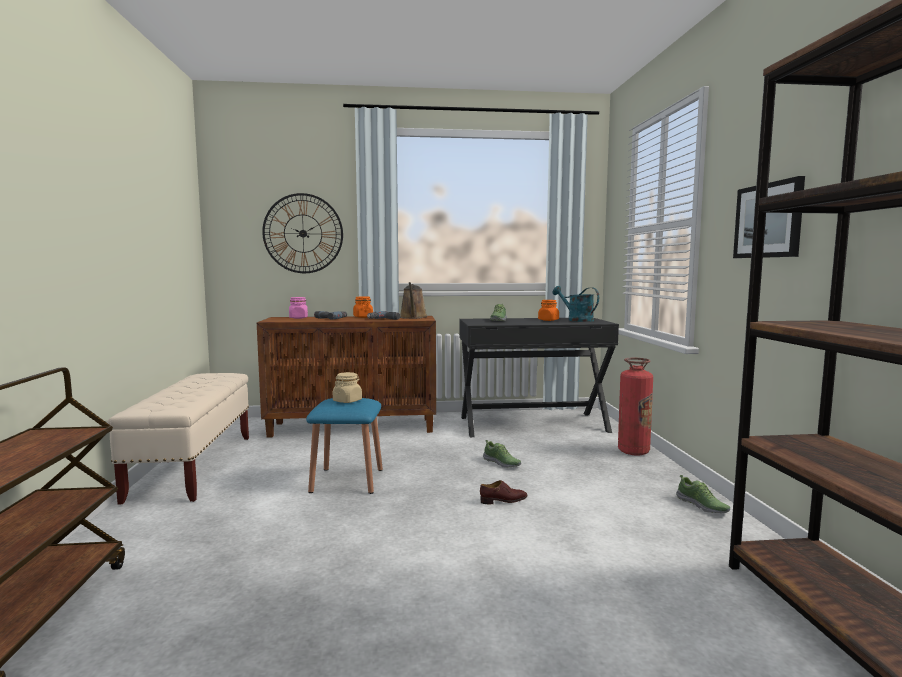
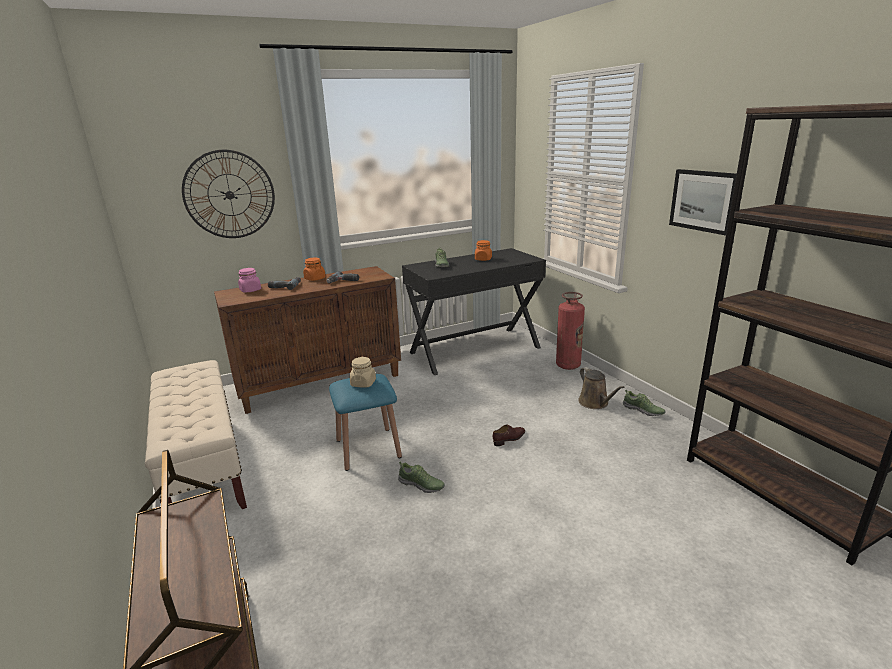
camera: 20 degrees left, 15 degrees up
(413, 317) = (366, 273): brown watering can -> brown watering can (595, 403)
(502, 463) = (481, 399): shoe -> shoe (421, 485)
(576, 320) = (505, 256): turquoise watering can -> none

